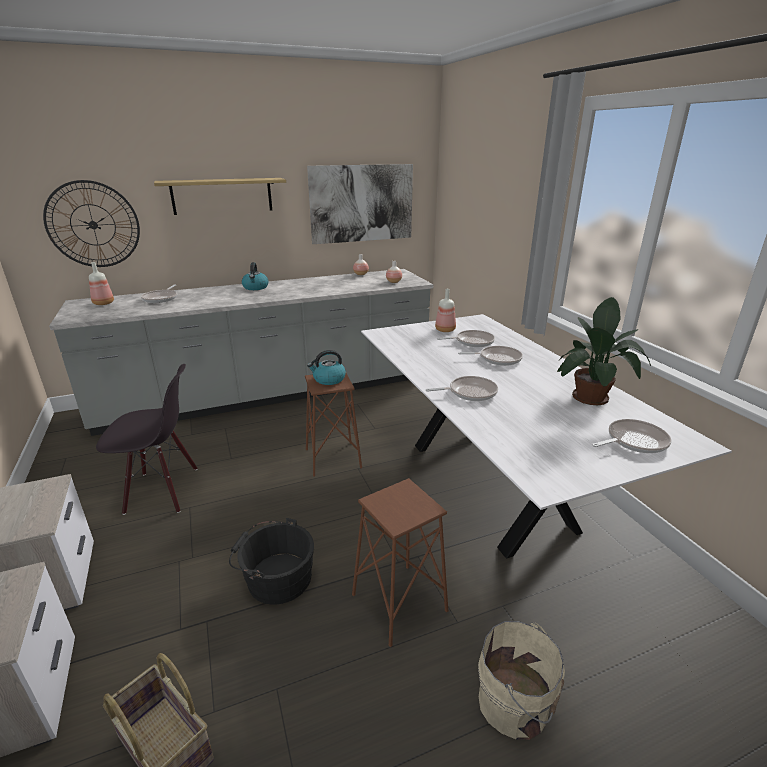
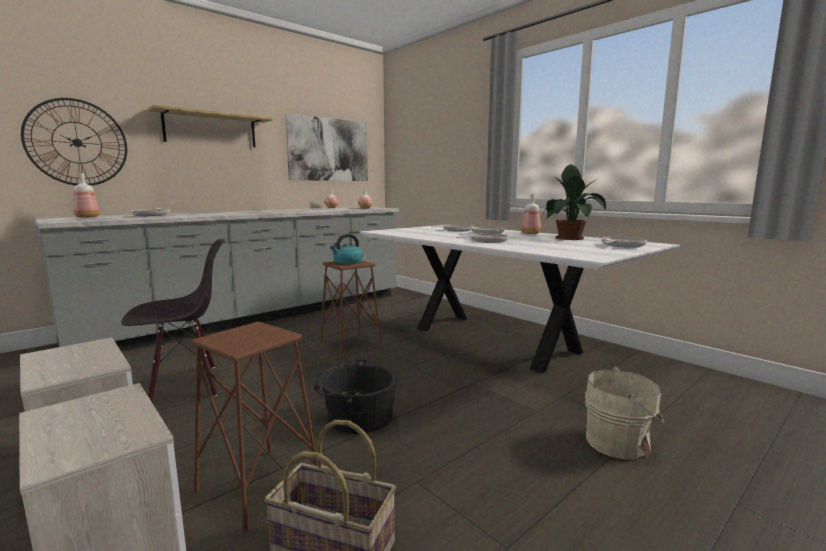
camera: 20 degrees left, 15 degrees down
(255, 287) = (243, 211): kettle -> none
(399, 603) = (481, 410): brown stool -> brown stool (258, 486)
(445, 330) = (428, 228): bottle -> bottle (530, 233)

